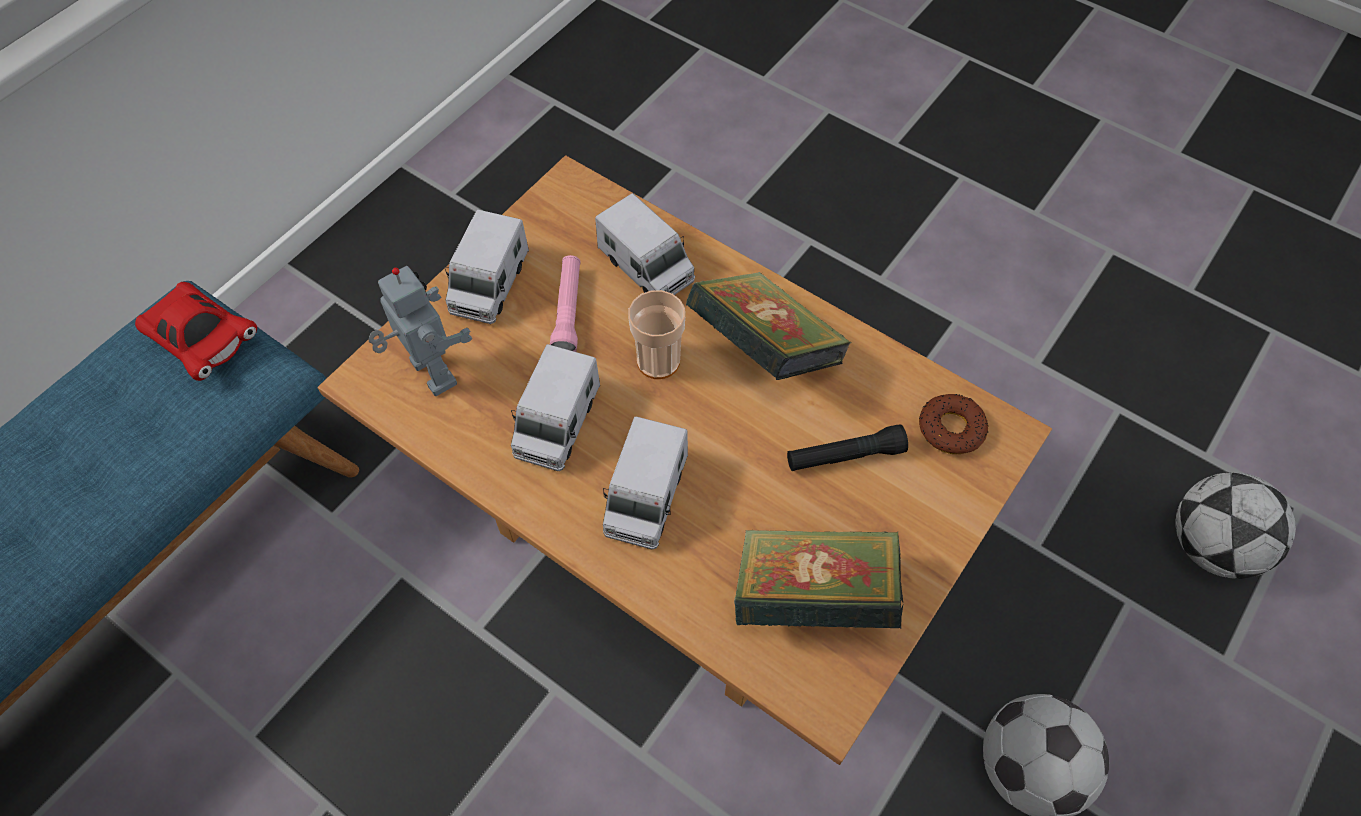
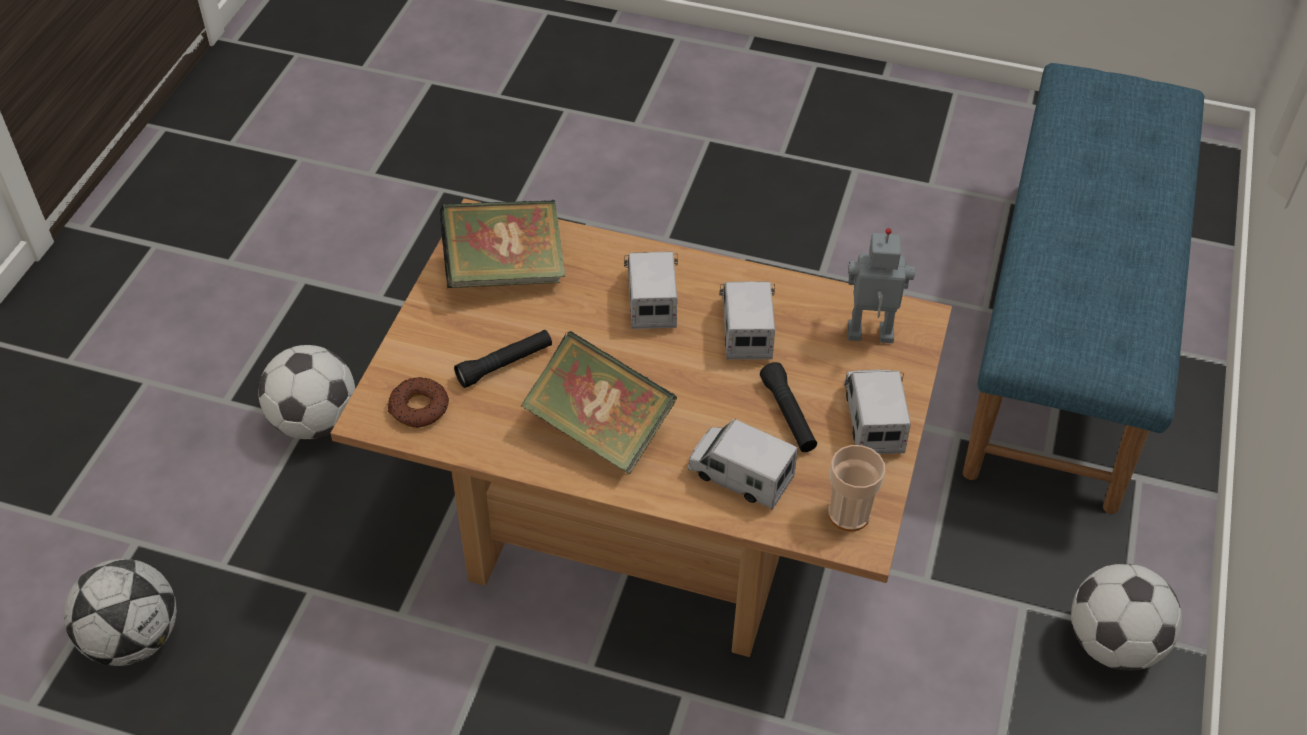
camera: 160 degrees right, 10 degrees down
(203, 340) = (1092, 350): red toy car -> none
(351, 291) = (1113, 643): none -> football
(431, 374) = (869, 336): toy robot -> toy robot turned 150 degrees clockwise
(568, 311) = (788, 415): pink flashlight -> black flashlight
(658, 361) = (688, 395): cup -> cup (849, 514)

